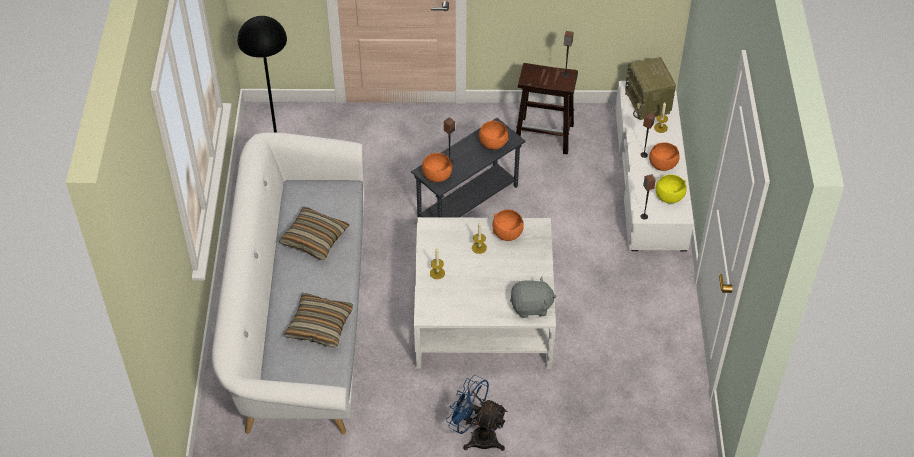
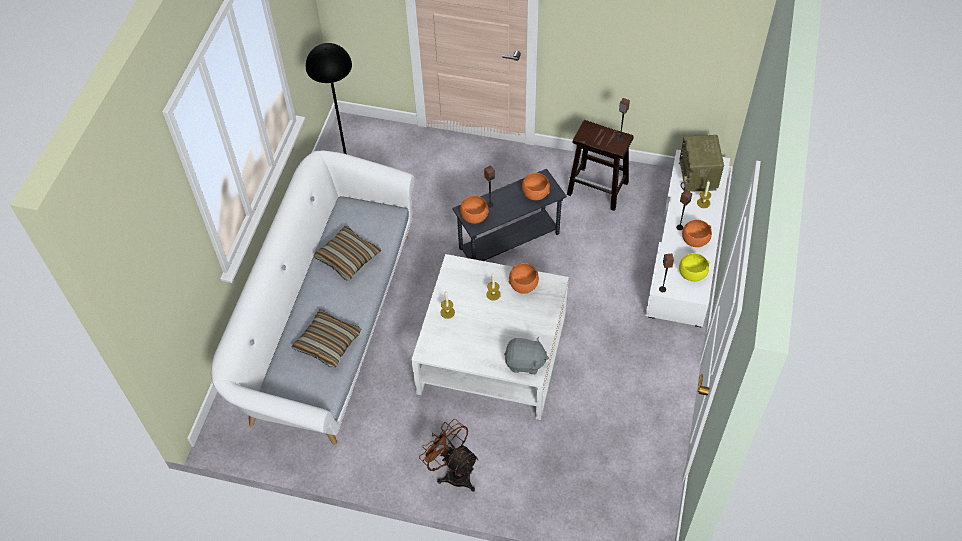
camera: 15 degrees right, 5 degrees up
(477, 436) = (453, 472): blue fan -> brown fan

